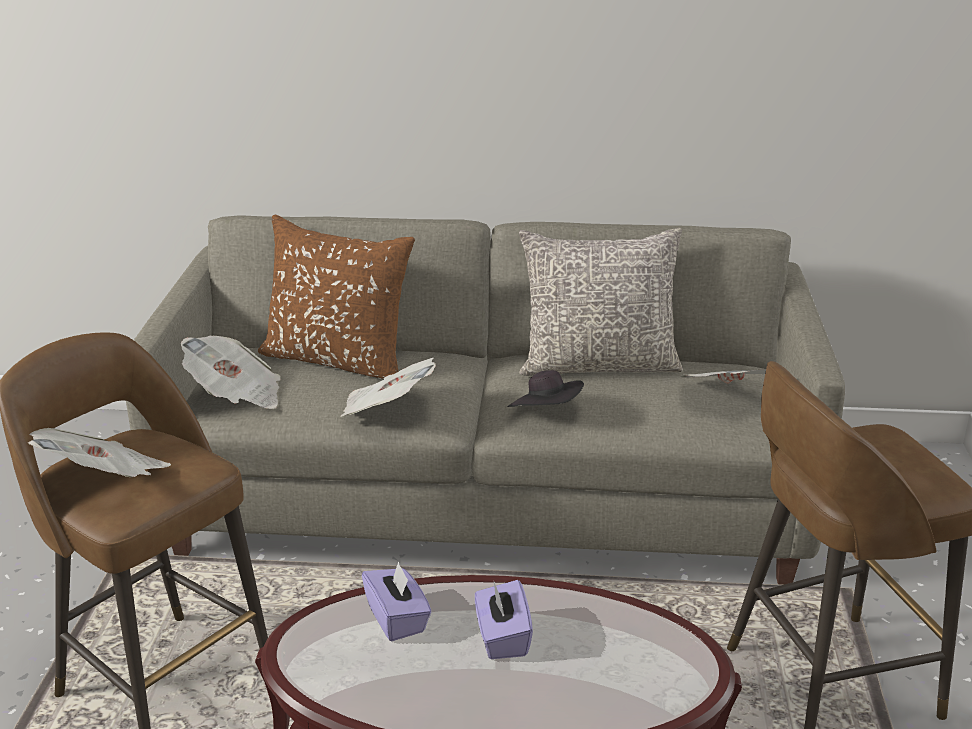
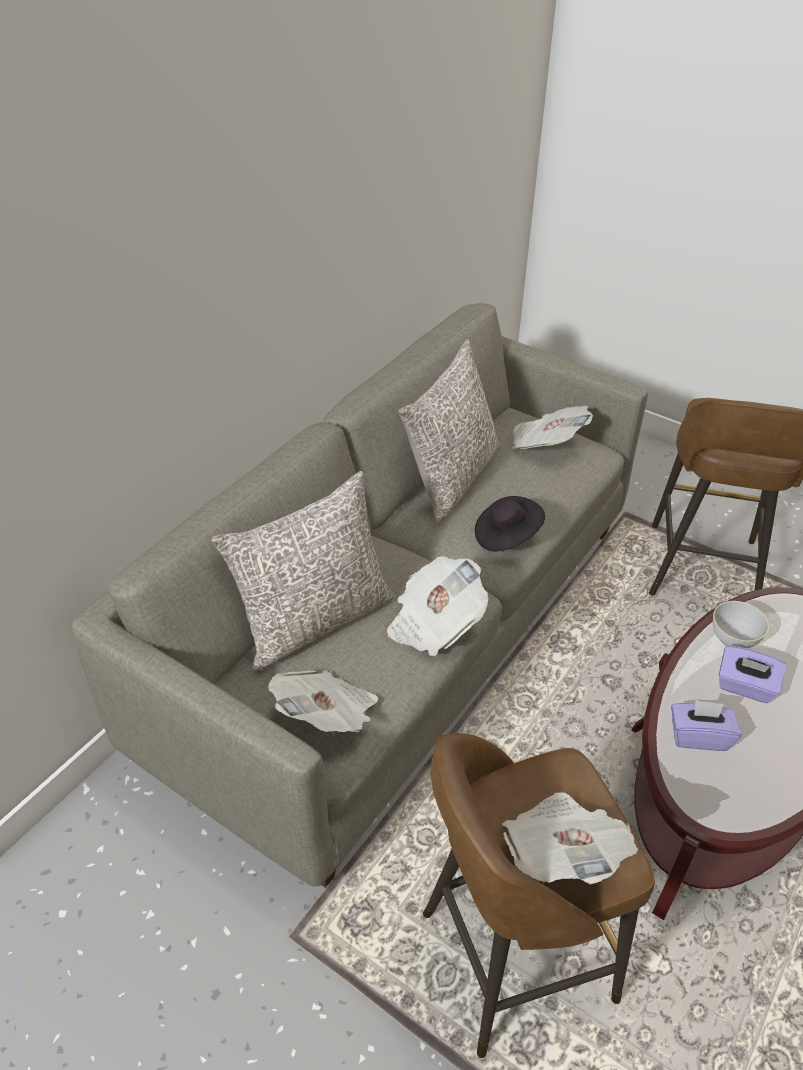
camera: 60 degrees left, 15 degrees up
(338, 359) = (314, 620): brown pillow -> grey pillow
(571, 614) = (733, 640): none -> grey bowl

